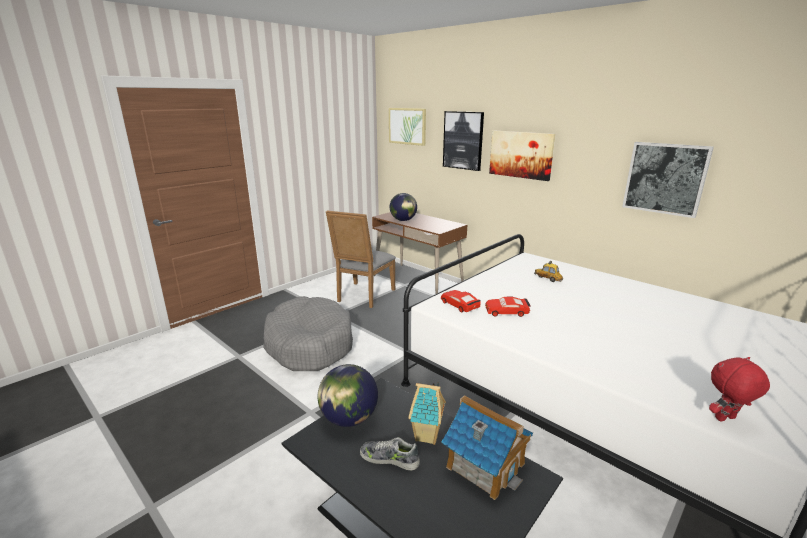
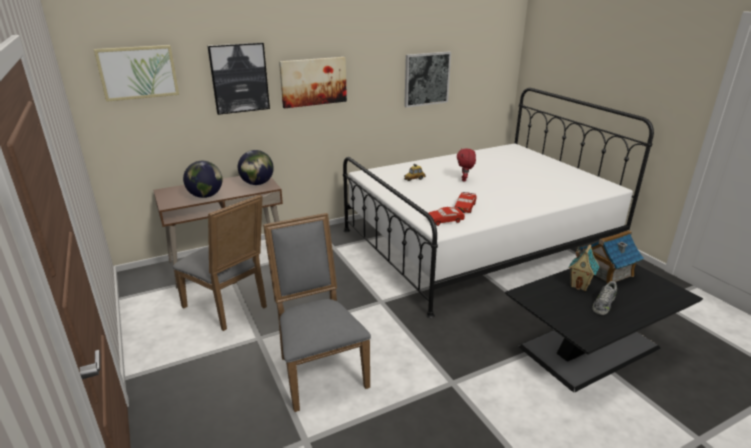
camera: 70 degrees left, 5 degrees up
(309, 344) = (319, 369): grey dog bed -> grey chair
(348, 419) = (559, 315): globe -> globe (257, 183)
(726, 419) = (598, 190): red plush toy -> red plush toy (464, 180)

